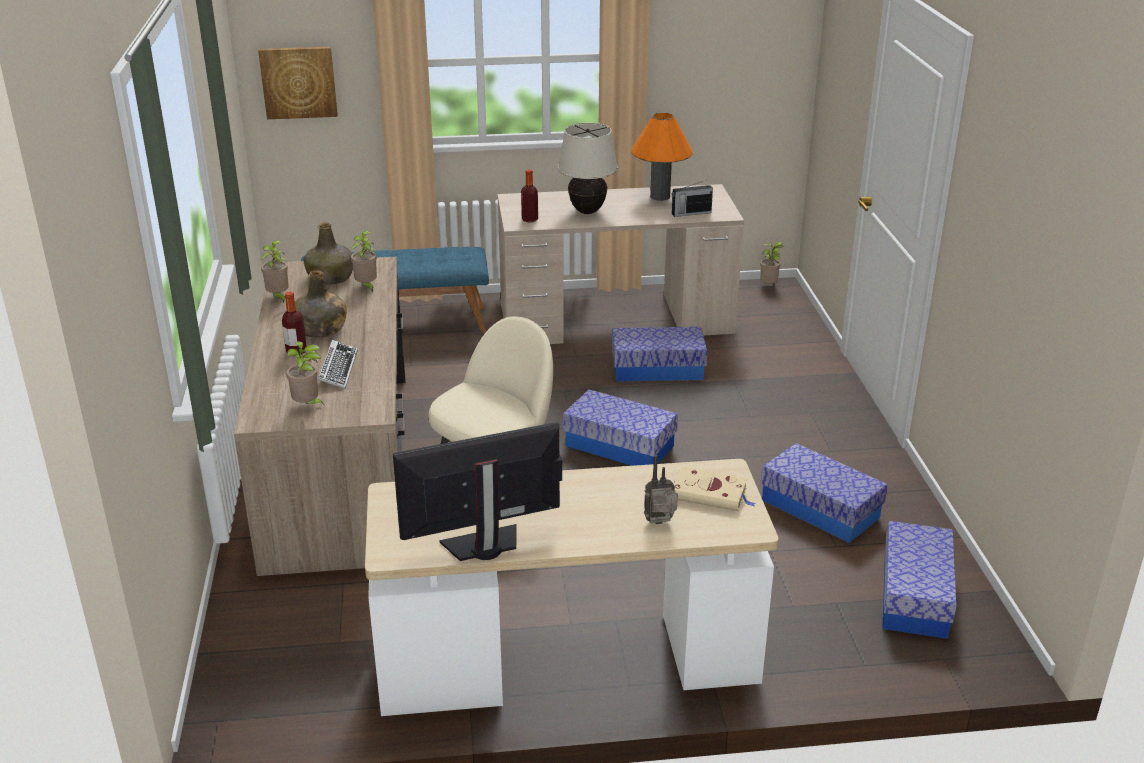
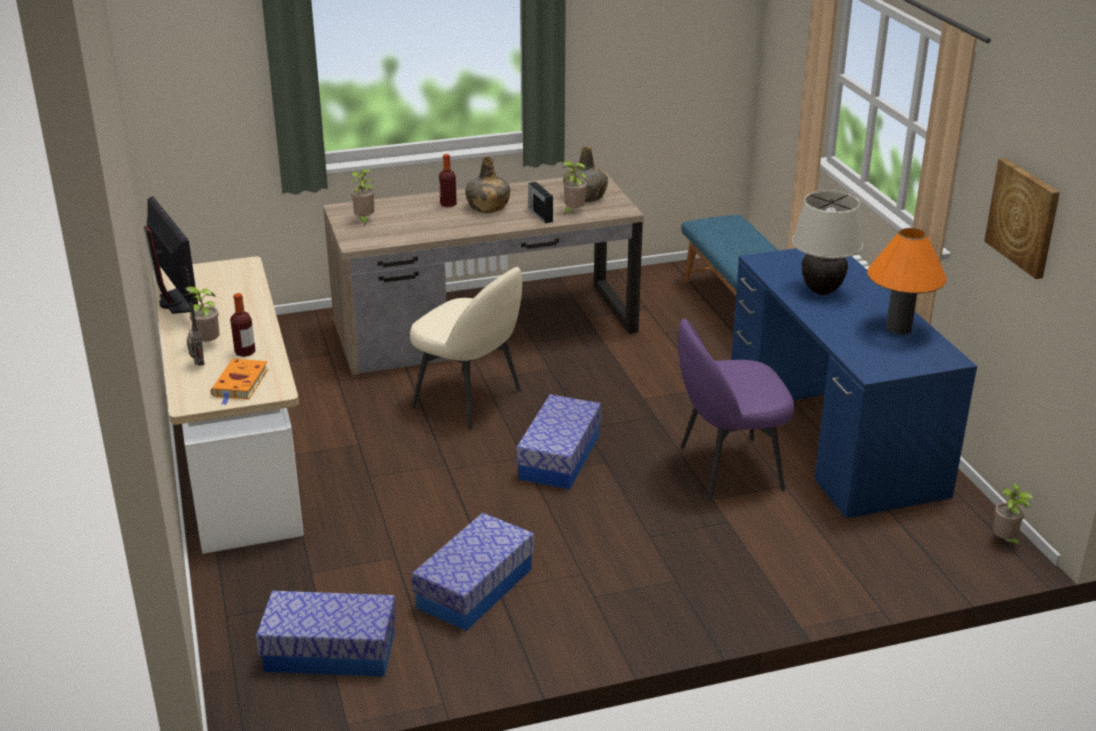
camera: 80 degrees right, 0 degrees up
(278, 297) = (539, 184): potted plant -> potted plant (206, 345)
(298, 82) = (785, 57): picture -> picture (1024, 217)
(338, 369) = (423, 222): keyboard -> none
(529, 219) = (776, 264): bottle -> bottle (245, 352)
(616, 318) = (832, 433): beige desk -> blue desk
(657, 369) = (727, 468): storage box -> purple chair
(690, 213) = (860, 349): radio -> radio (540, 214)
(711, 494) = (240, 384): beige book -> orange book

